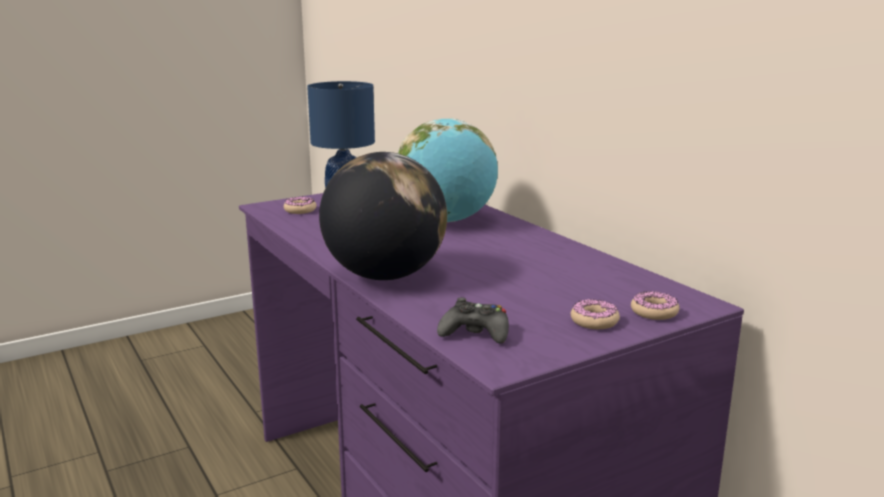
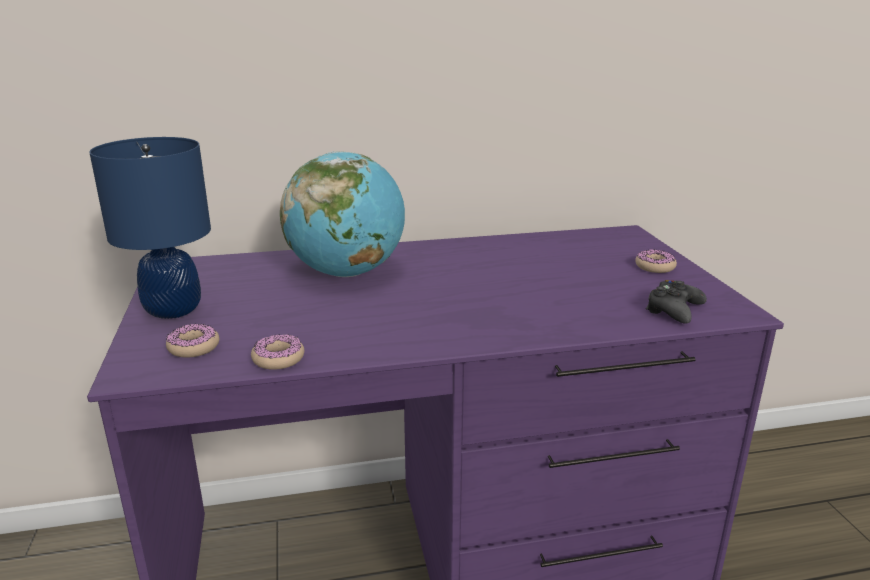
camera: 70 degrees left, 5 degrees up
(385, 276) = (510, 327): globe -> none
(654, 312) = (640, 247): donut -> donut (278, 359)

